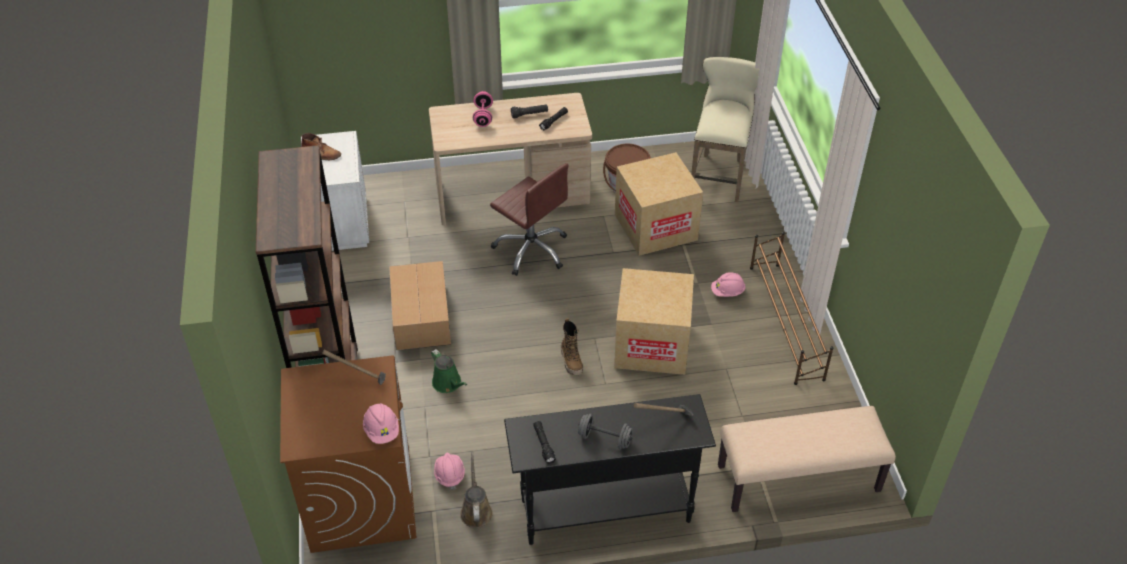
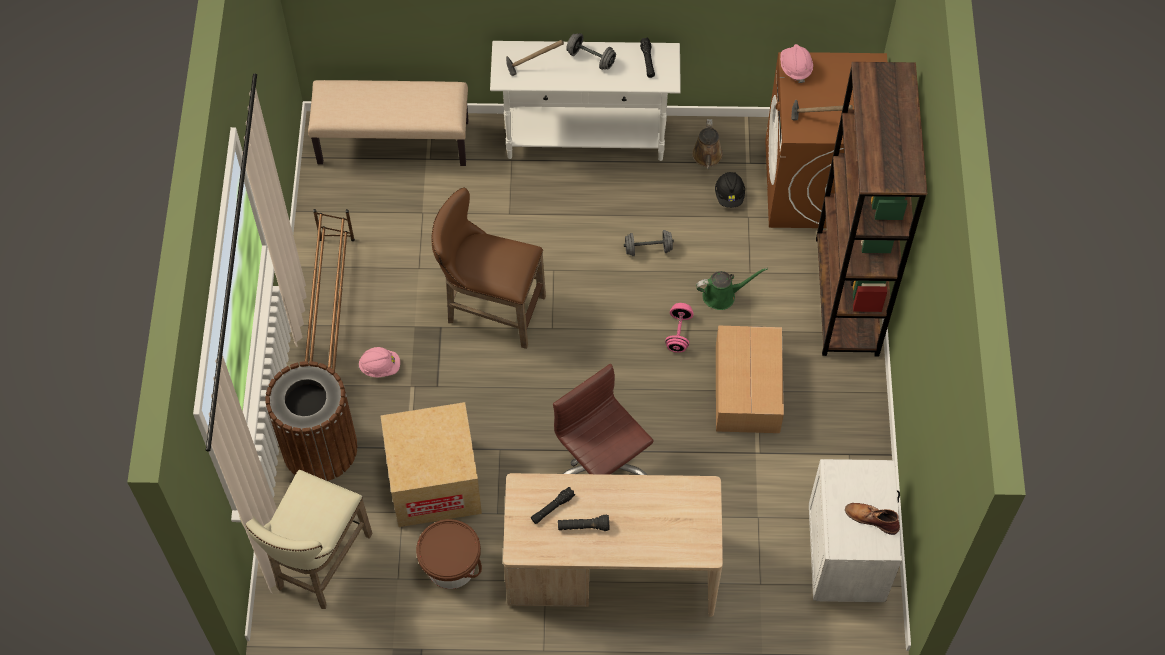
camera: 170 degrees left, 15 degrees up
(448, 384) = (722, 295): green watering can -> green watering can turned 105 degrees clockwise
(449, 475) = (729, 195): pink hard hat -> black hard hat
(483, 116) = (648, 533): pink dumbbell -> pink dumbbell (678, 333)
(522, 413) = (648, 249): none -> grey dumbbell
(571, 361) = (584, 302): boot -> none
(605, 510) = (586, 139): black console table -> white console table
(652, 344) = (490, 310): cardboard box -> brown stool
(750, 236) = (319, 448): none -> brown trash can

